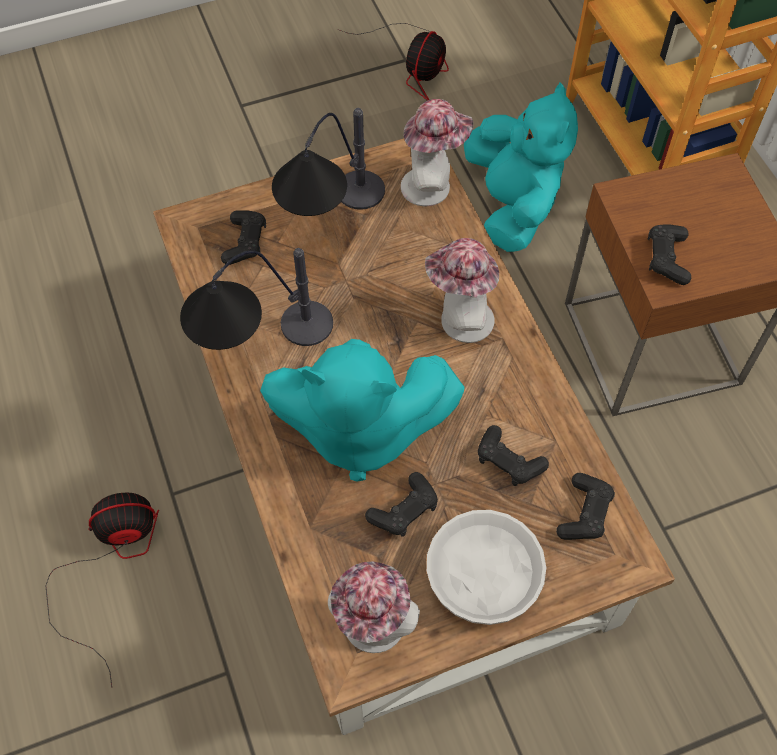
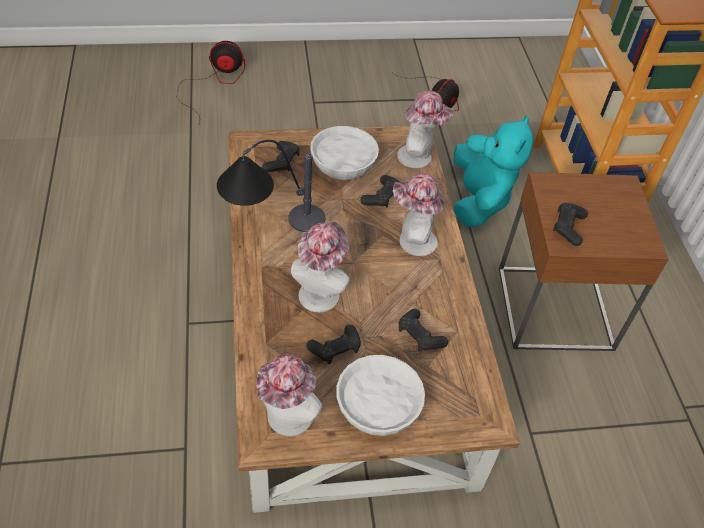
camera: 10 degrees right, 10 degrees down
(112, 564) = (131, 357): fan -> fan (214, 84)
(332, 224) = (344, 164): table lamp -> white bowl
(359, 430) = (320, 291): turquoise plush toy -> hat
(584, 513) = (465, 382): black game controller -> black game controller (382, 197)

